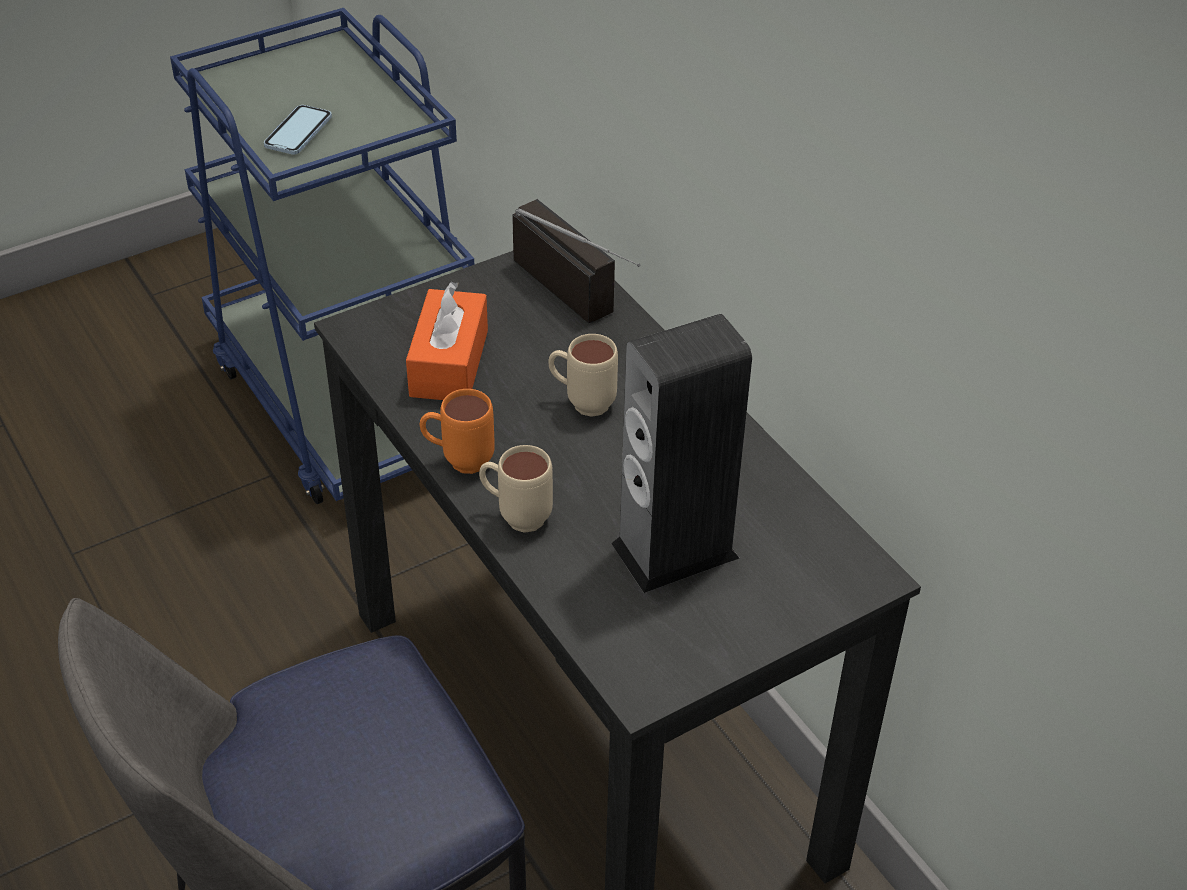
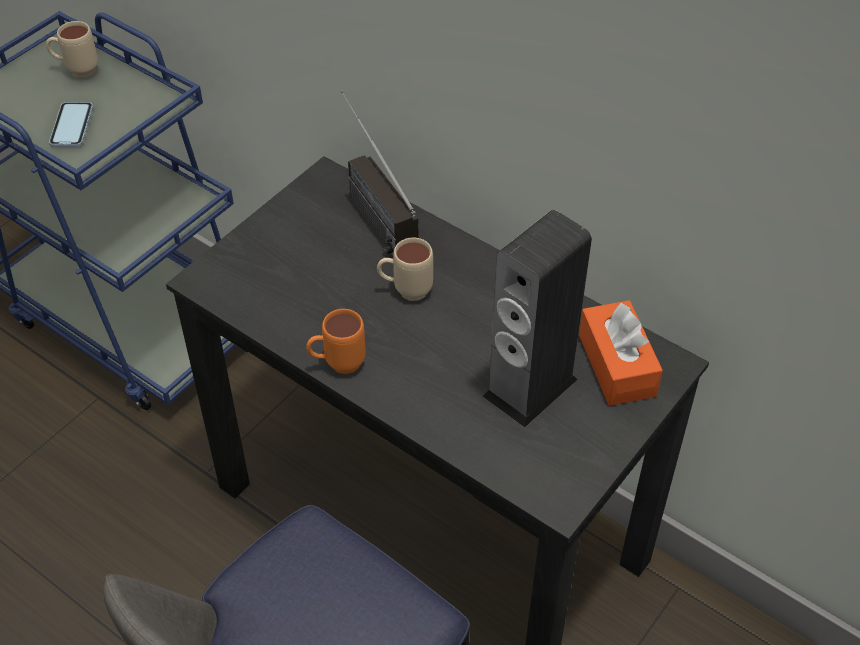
camera: 20 degrees left, 5 degrees up
(449, 363) = (289, 288): orange tissue box -> orange tissue box (617, 365)
(515, 516) = (402, 396): beige mug -> beige mug (77, 71)
(586, 302) = (368, 209): radio -> radio turned 150 degrees counterclockwise

